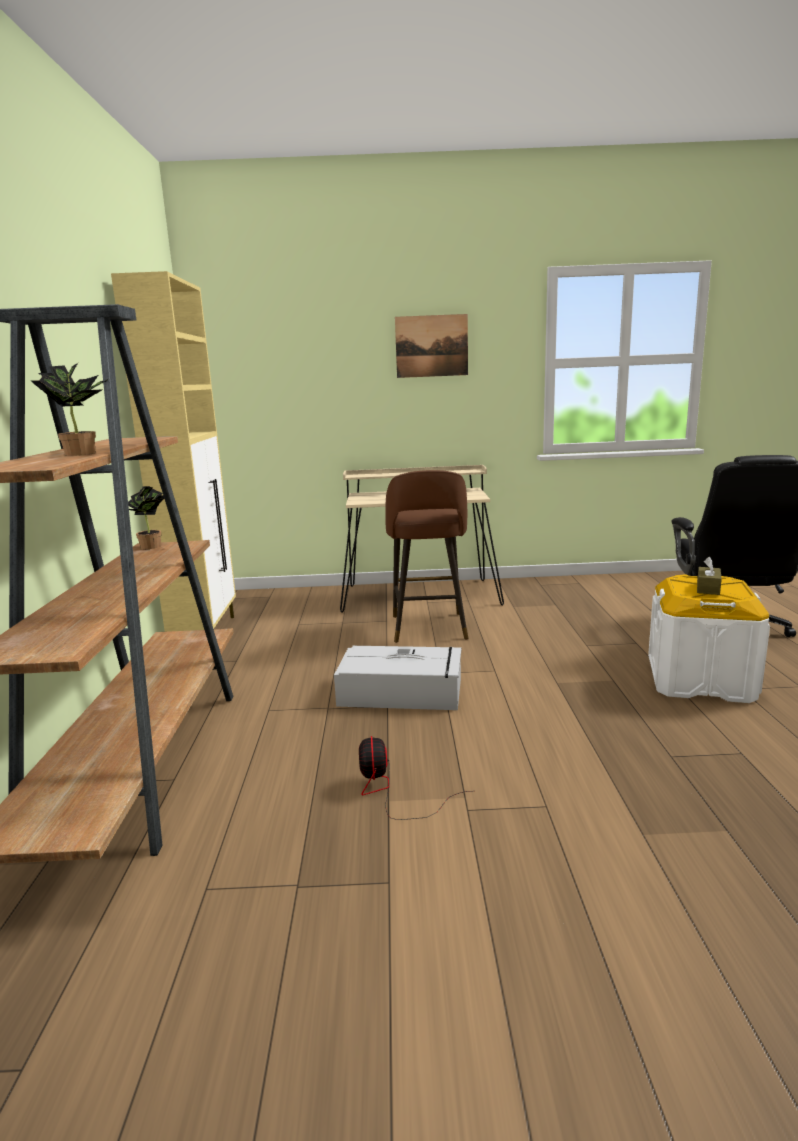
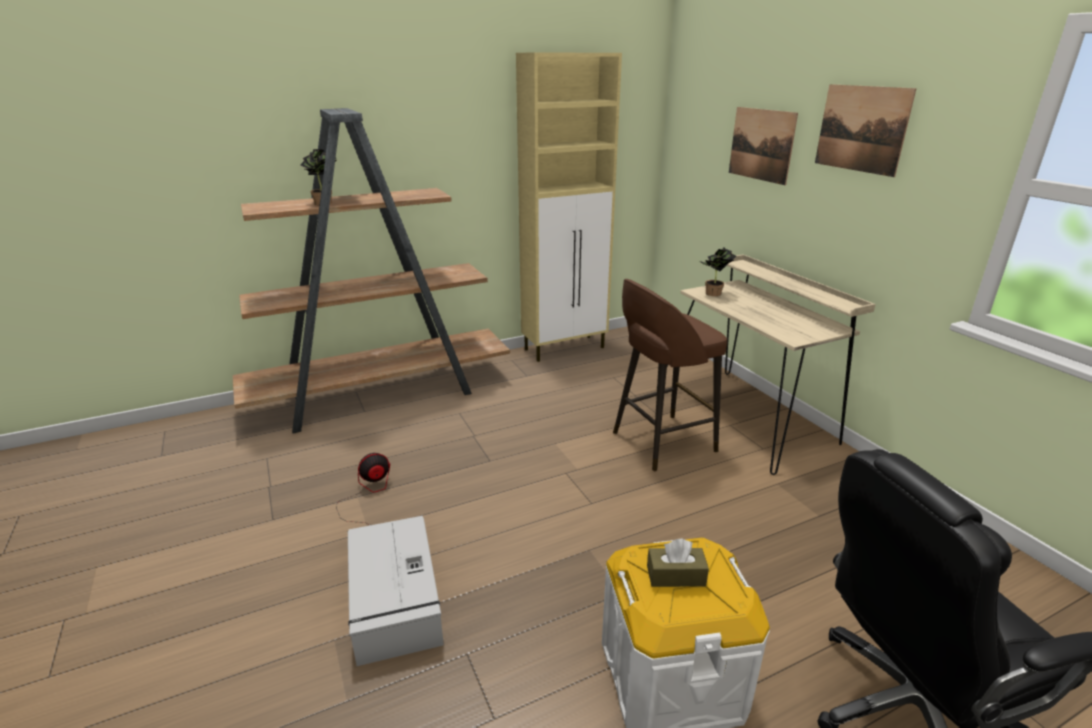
camera: 65 degrees right, 10 degrees up
(153, 547) = (459, 269): potted plant -> potted plant (713, 294)
(334, 373) = (761, 144): none -> picture
(403, 692) = (516, 462): grey storage box -> grey storage box (395, 600)

